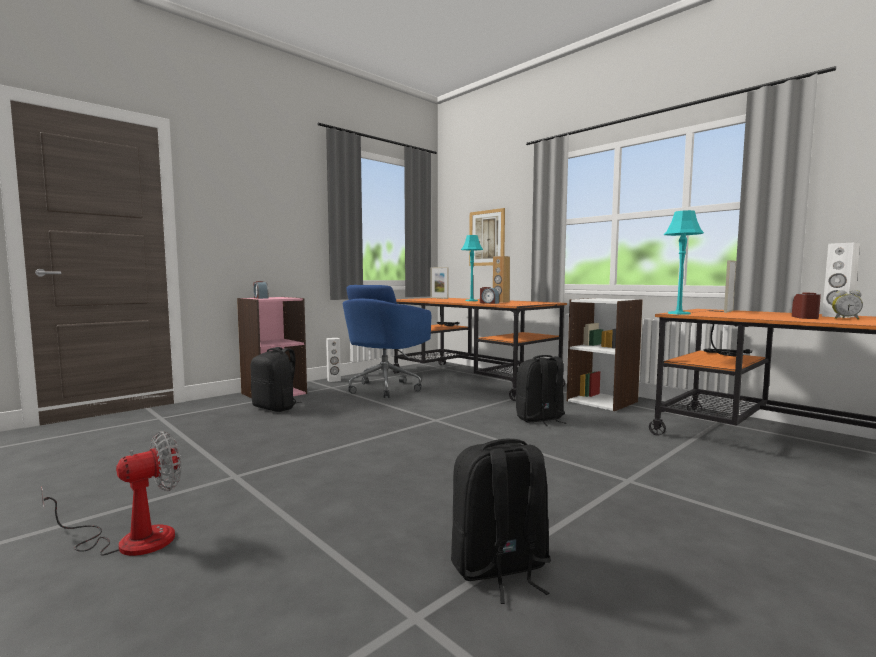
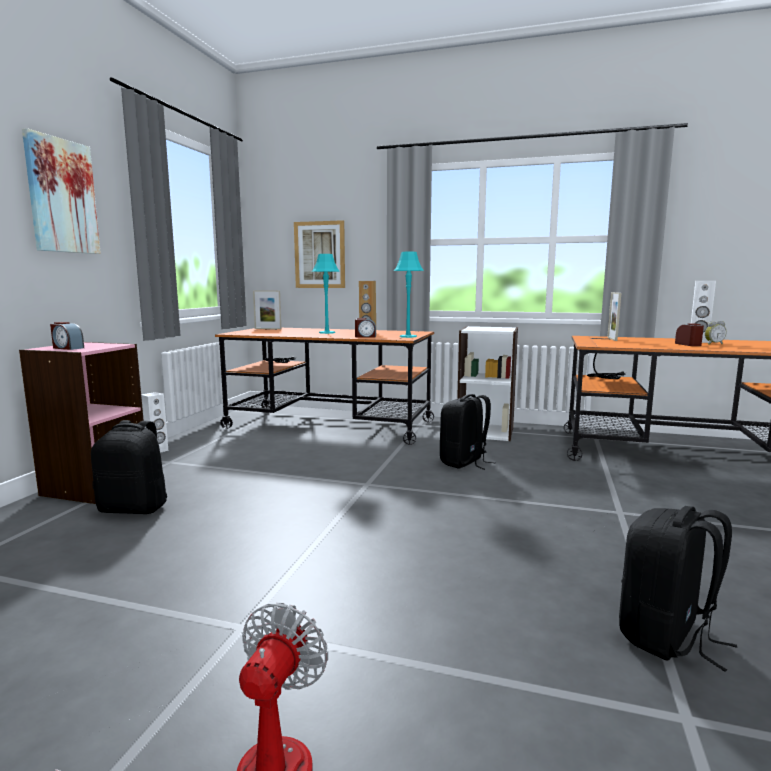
camera: 30 degrees left, 5 degrees up
(279, 202) = (61, 196): none -> picture
(387, 388) = (247, 451): blue office chair -> none
(679, 313) = (593, 345): turquoise table lamp -> turquoise table lamp (408, 336)

